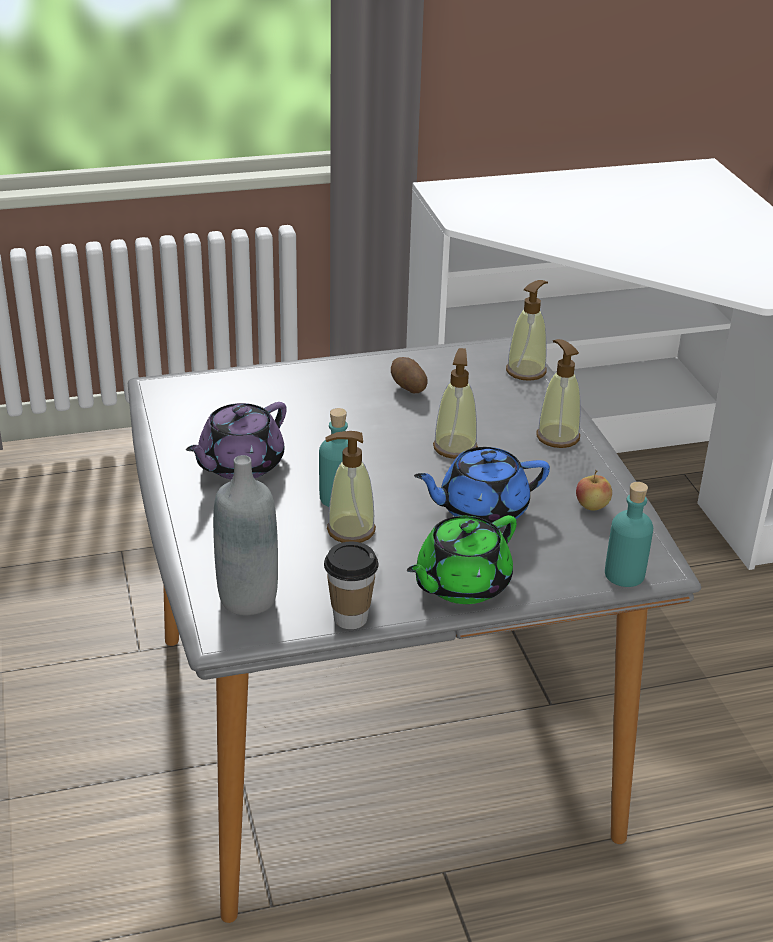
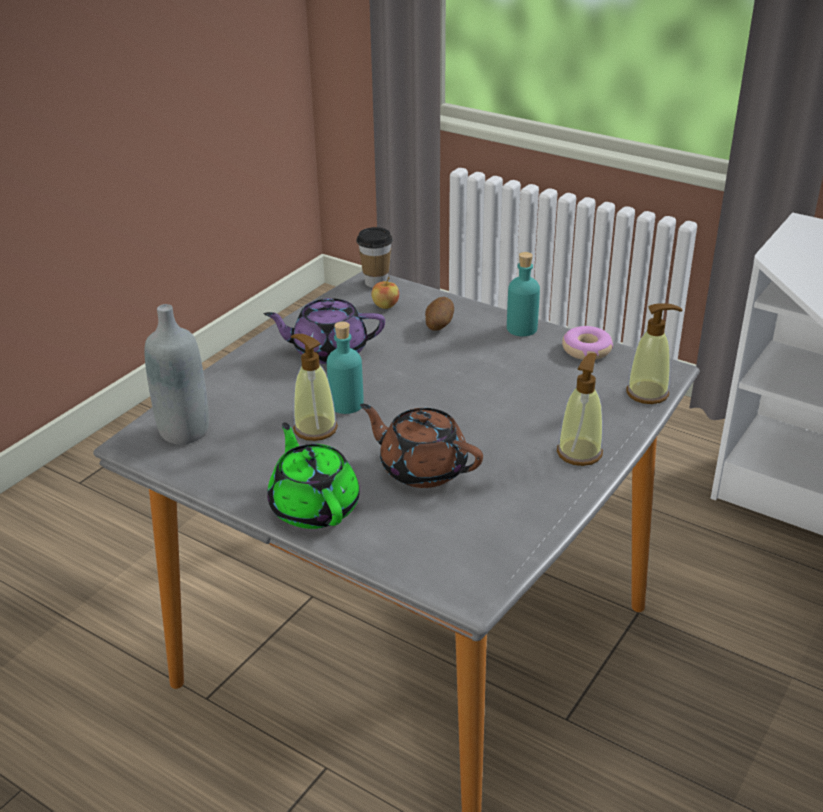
camera: 50 degrees right, 0 degrees up
(350, 618) = (212, 481): cup -> cup (376, 282)
(408, 388) = (529, 360): potato -> potato (438, 326)
(433, 360) = (586, 350): none -> donut
(455, 447) = (486, 416): soap dispenser -> none
(461, 584) = (314, 506): green teapot -> green teapot turned 60 degrees clockwise
(481, 510) = (422, 468): blue teapot -> brown teapot
(591, 506) = (508, 516): apple -> apple (385, 306)
(624, 574) = (436, 579): turquoise bottle -> turquoise bottle (521, 328)

